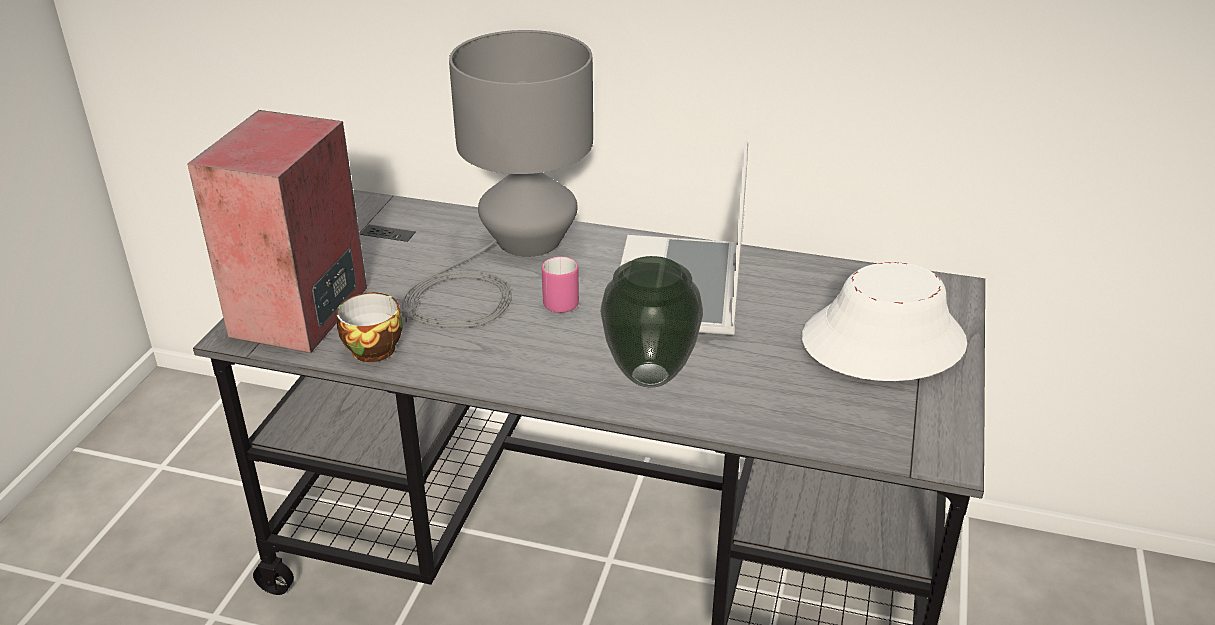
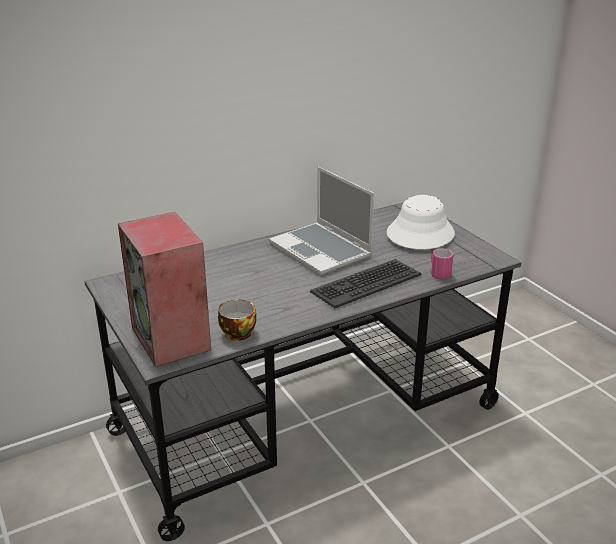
camera: 45 degrees left, 5 degrees down
(502, 262) = (228, 275): grey table lamp -> none
(563, 301) = (283, 276): pink mug -> pink mug (438, 274)
(651, 375) = (366, 283): vase -> keyboard

